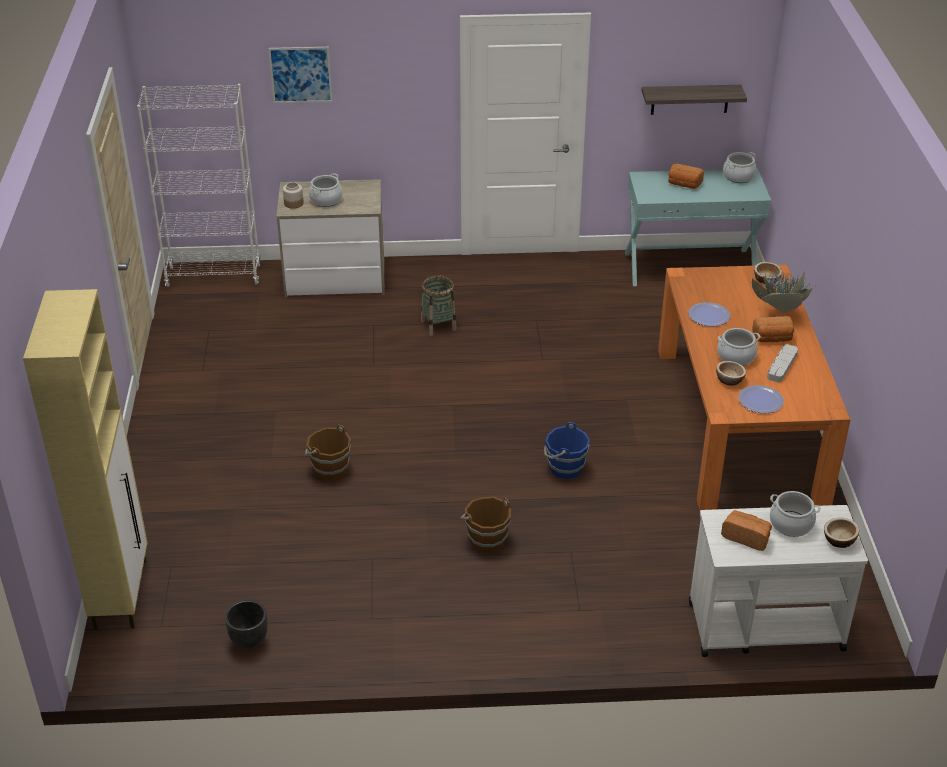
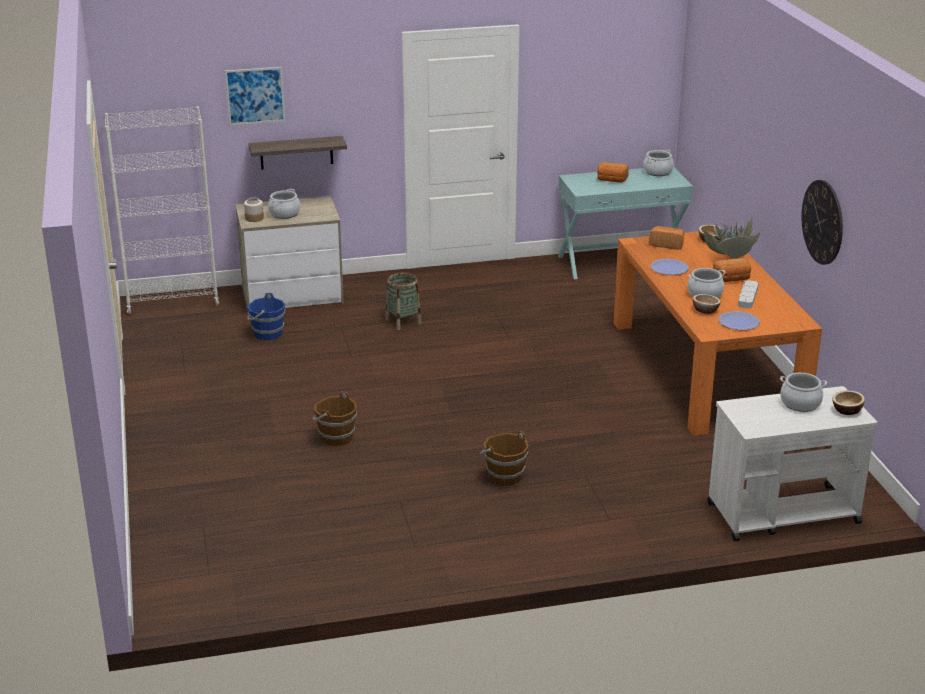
camera: 10 degrees left, 10 degrees down
(121, 593) = (160, 552): beige cabinet -> none
(248, 641) = (300, 576): black planter -> none
(564, 468) = (558, 416): blue bucket -> blue bucket (267, 333)
(690, 99) = (609, 103): shelf -> shelf (296, 152)
(746, 537) = (765, 416): bread -> bread (667, 244)
(867, 302) = (822, 222): none -> wall clock

